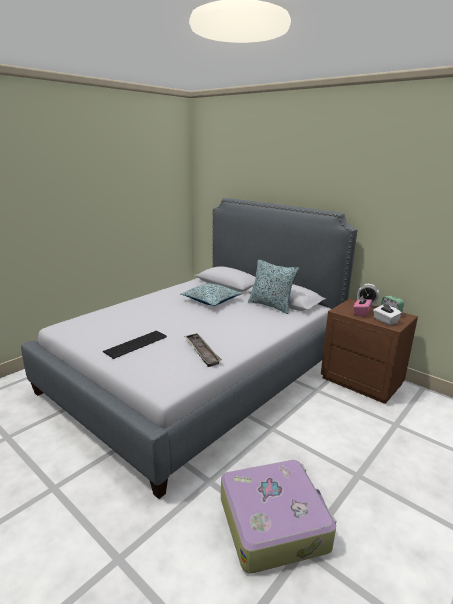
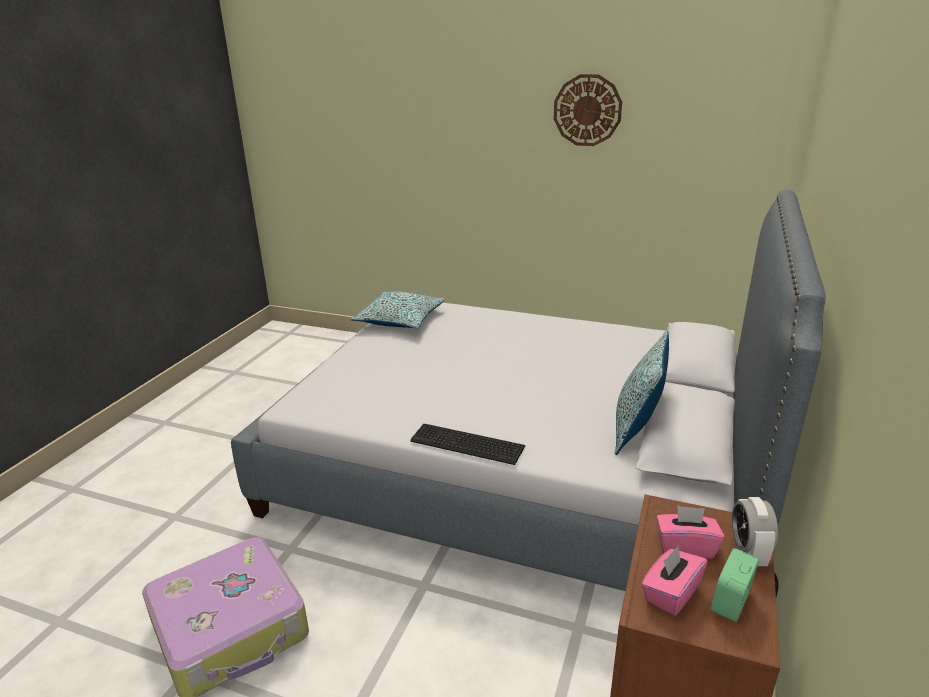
camera: 70 degrees right, 5 degrees up
(104, 173) = (587, 110): none -> wall clock
(137, 344) = (393, 357): keyboard -> keyboard (467, 445)
(202, 352) = (400, 405): tray -> none
(211, 300) = (593, 368): pillow -> pillow (400, 320)
(385, 321) = (670, 593): white tissue box -> pink tissue box

